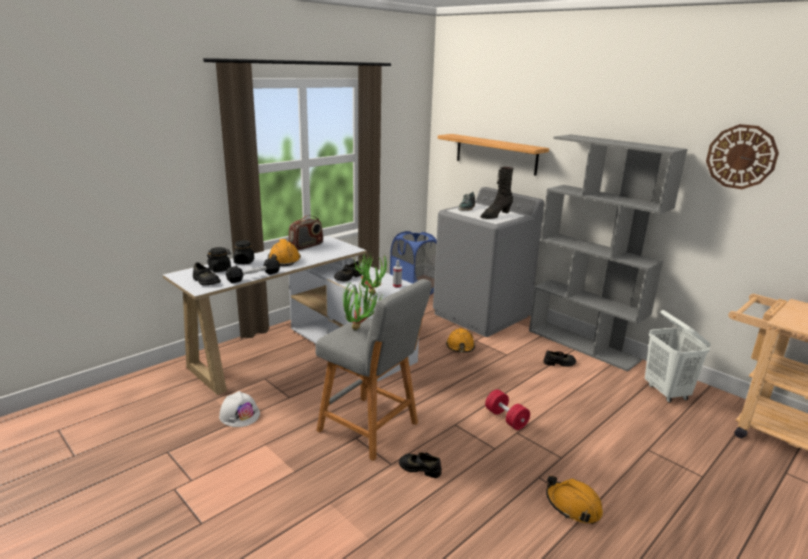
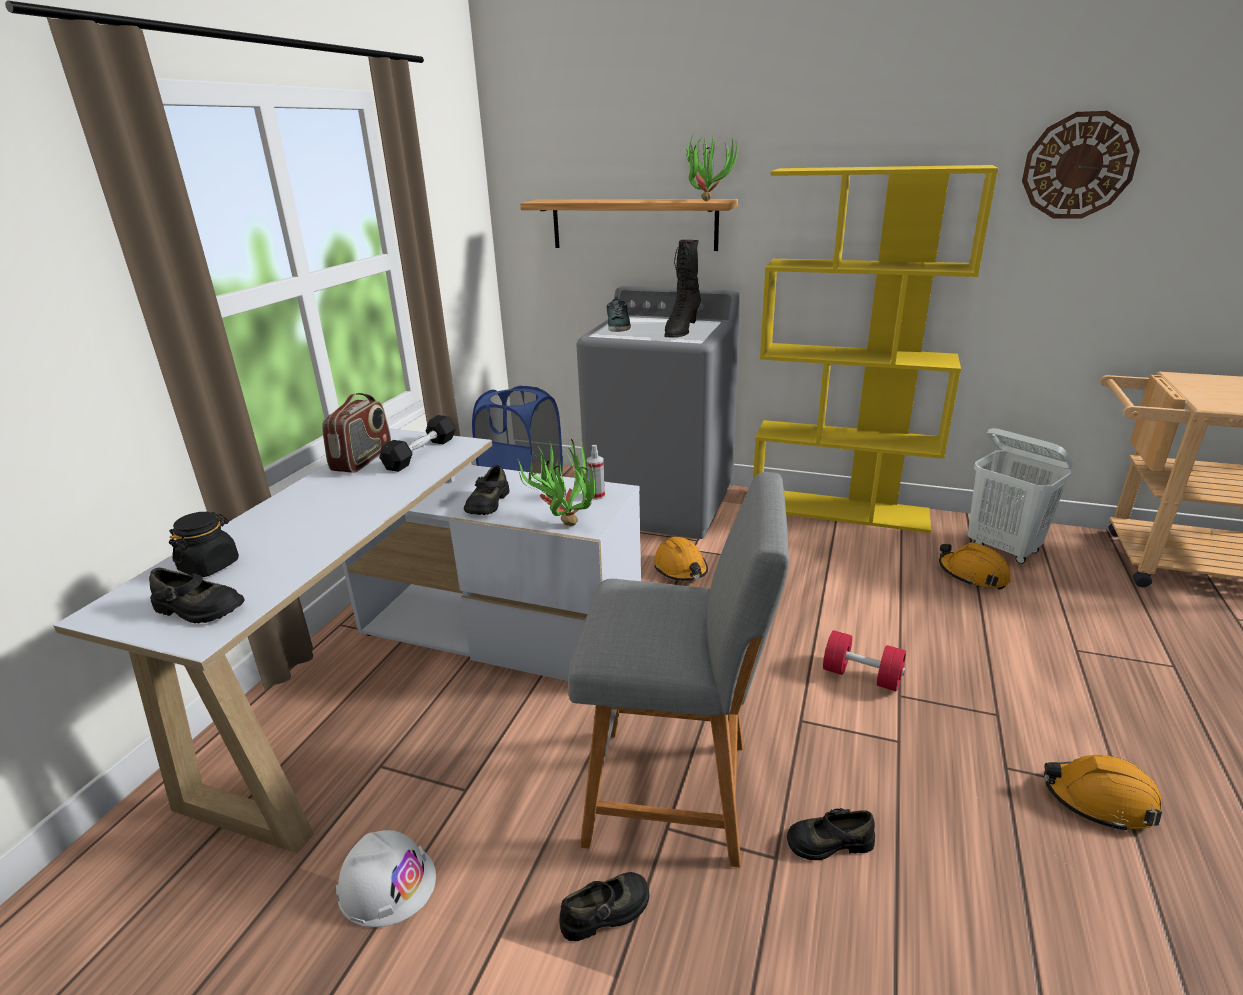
camera: 25 degrees left, 5 degrees up
(244, 262) = (255, 531): black jar -> none
(253, 276) = (313, 561): black dumbbell -> black dumbbell (421, 453)
(284, 259) = (344, 501): orange hard hat -> orange hard hat (973, 575)
(360, 327) = (635, 608): potted plant -> potted plant (707, 200)
(559, 363) = (839, 549): black shoe -> black shoe (606, 912)
(583, 345) = (840, 510): grey bookcase -> yellow bookcase

